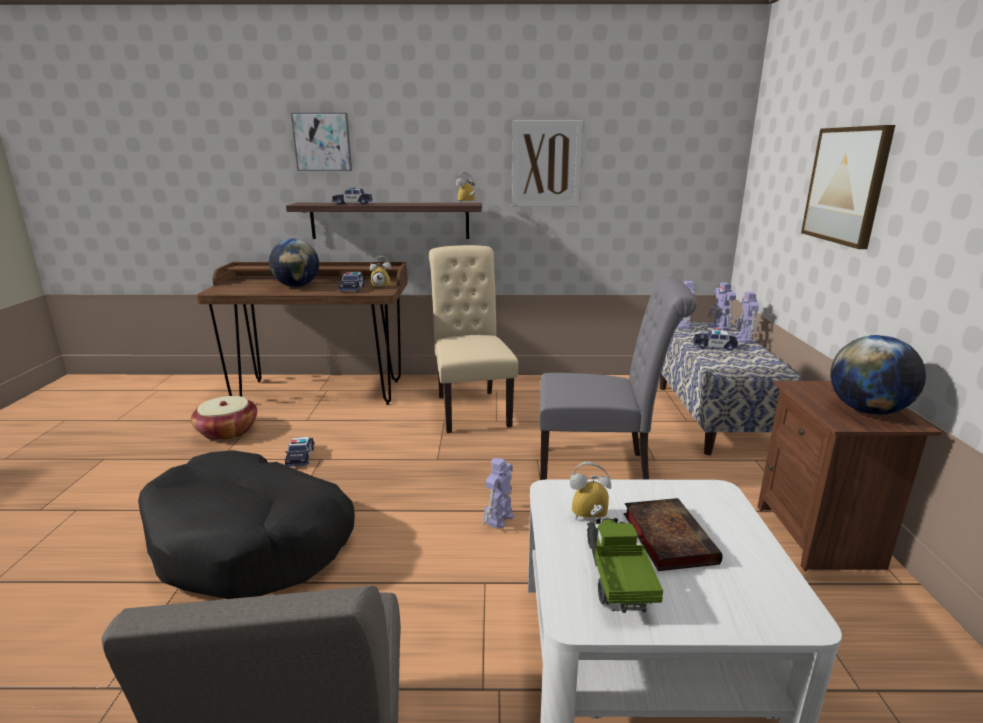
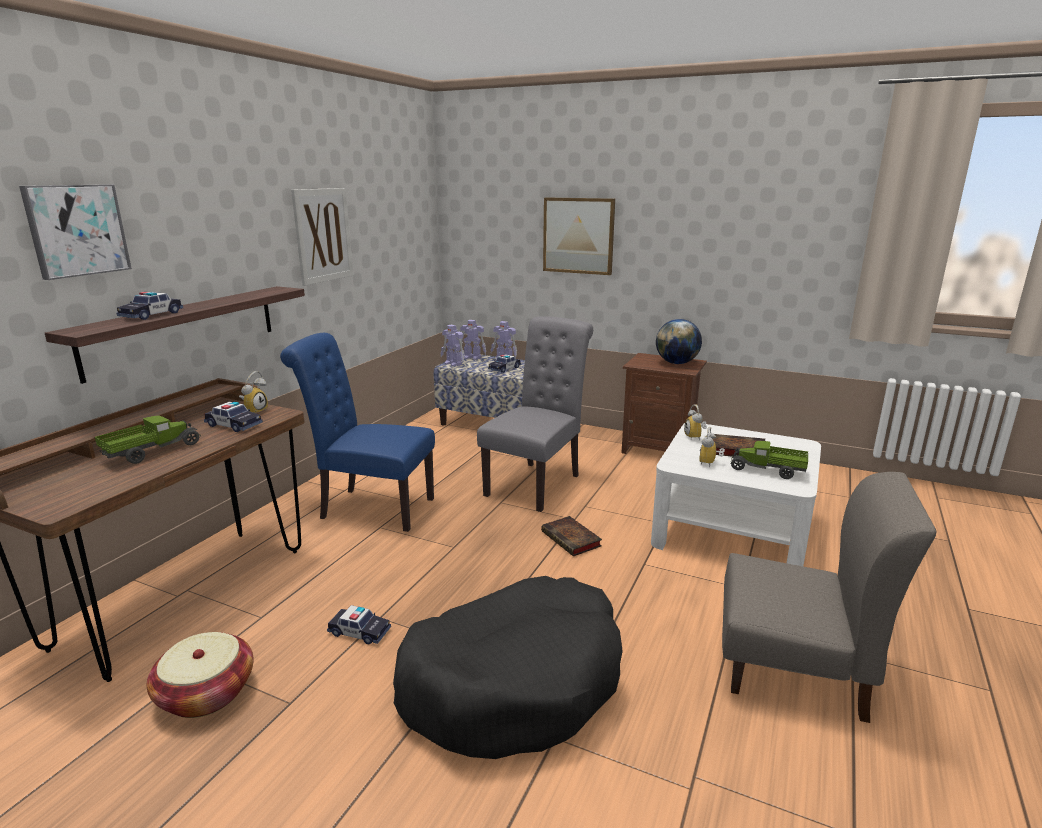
camera: 65 degrees left, 0 degrees up
(297, 286) = (152, 452): globe -> toy truck
(467, 203) = (277, 289): alarm clock -> alarm clock (695, 437)
(471, 408) = (370, 508): beige chair -> blue chair
(499, 519) = (572, 540): toy robot -> book

